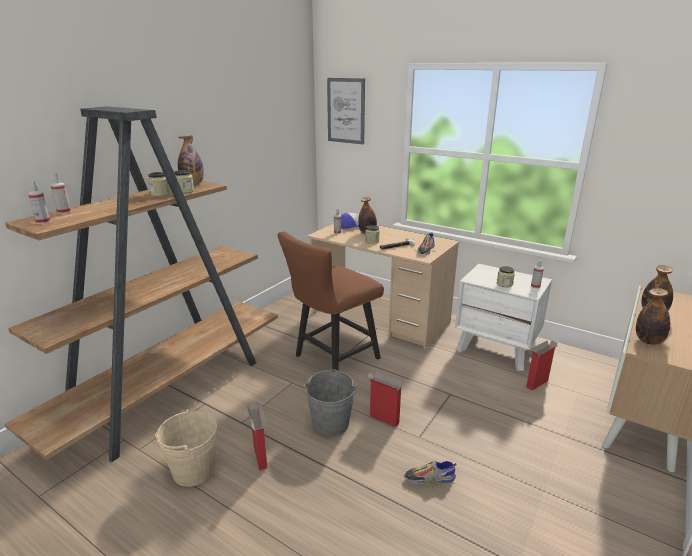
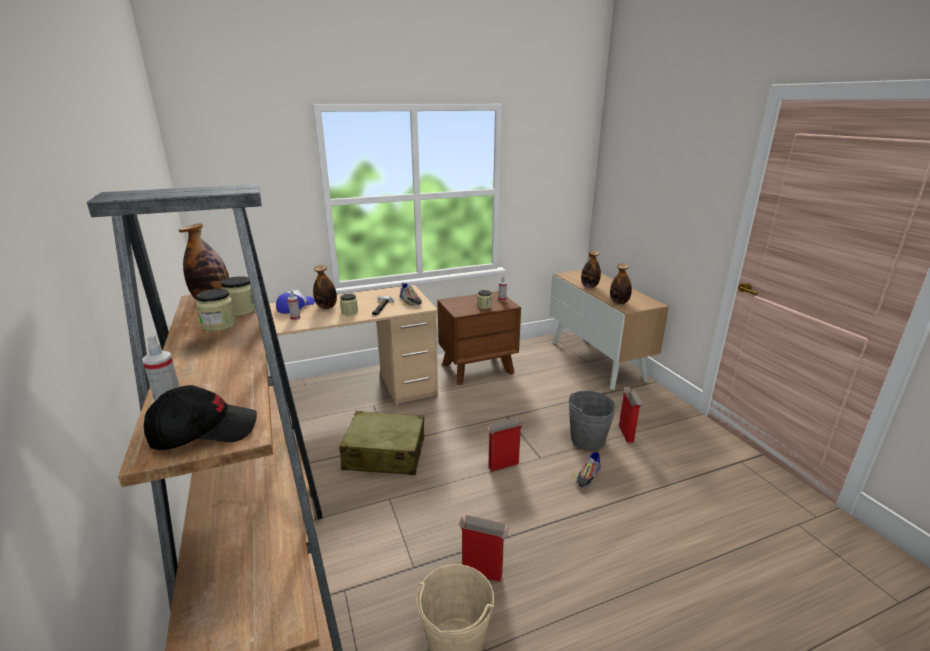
camera: 55 degrees left, 0 degrees up
(43, 222) = (204, 431): spray bottle -> black cap
(331, 423) = (478, 499): grey bucket -> grey bucket (587, 439)
(332, 359) = (384, 454): brown chair -> beige suitcase
(346, 111) = (228, 167): picture -> none
(496, 349) = (478, 368): white nightstand -> brown nightstand
(537, 383) = (533, 375): cardboard box -> cardboard box (625, 433)

